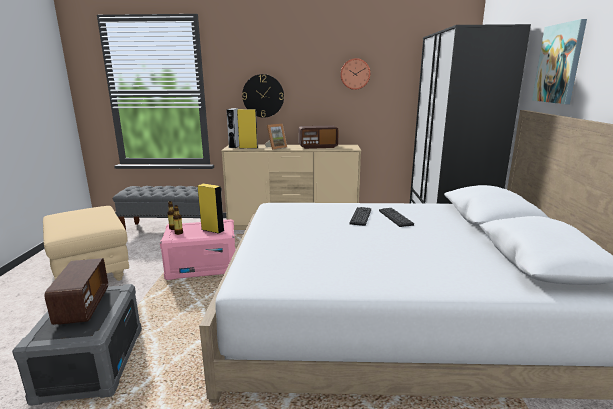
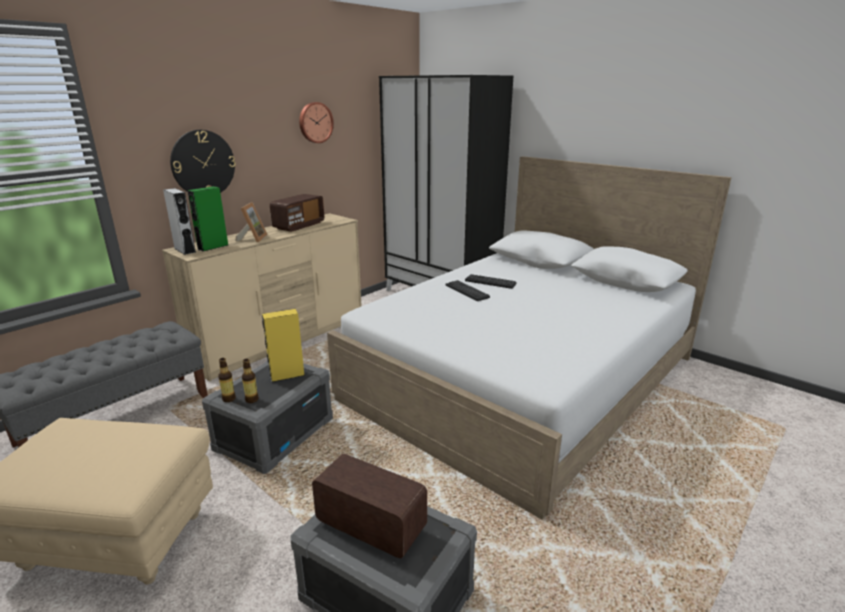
camera: 50 degrees left, 5 degrees up
(203, 266) = (275, 434): pink storage box -> grey storage box
(248, 147) = (213, 247): yellow speaker -> green speaker
(559, 63) = (558, 116): picture -> none

